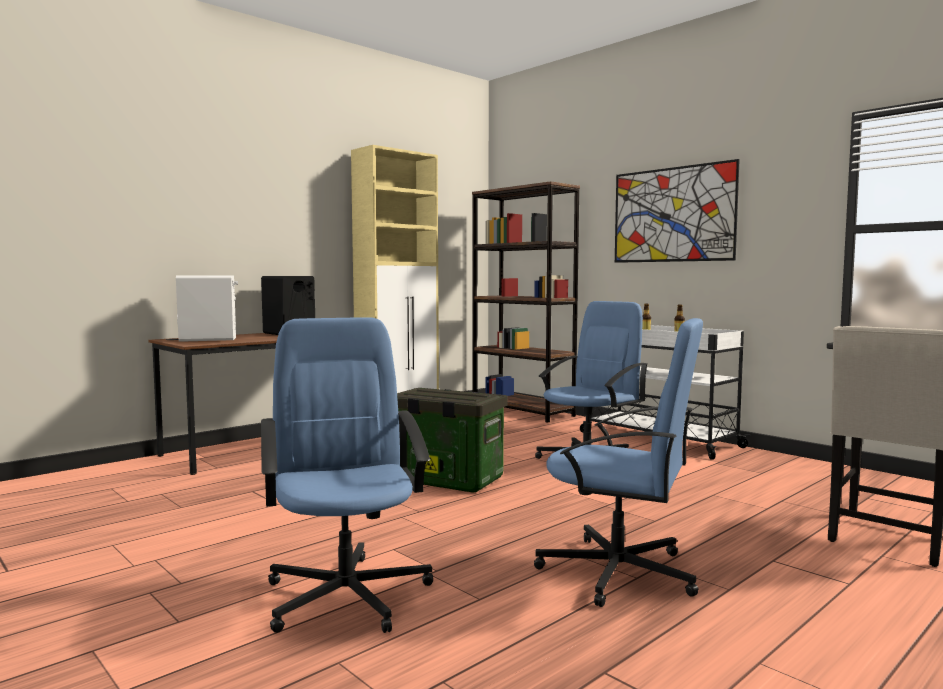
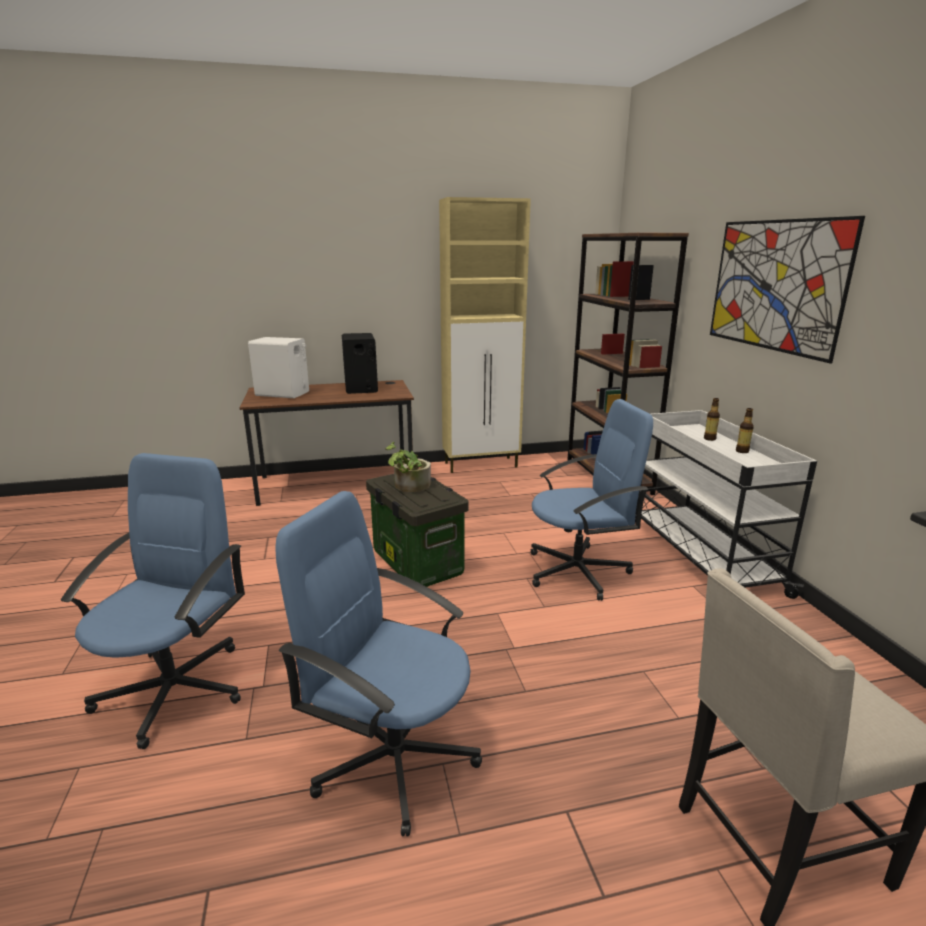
camera: 30 degrees right, 15 degrees up
(439, 393) = (408, 486): none -> potted plant
(620, 572) = (393, 756): blue office chair -> blue office chair turned 150 degrees clockwise

